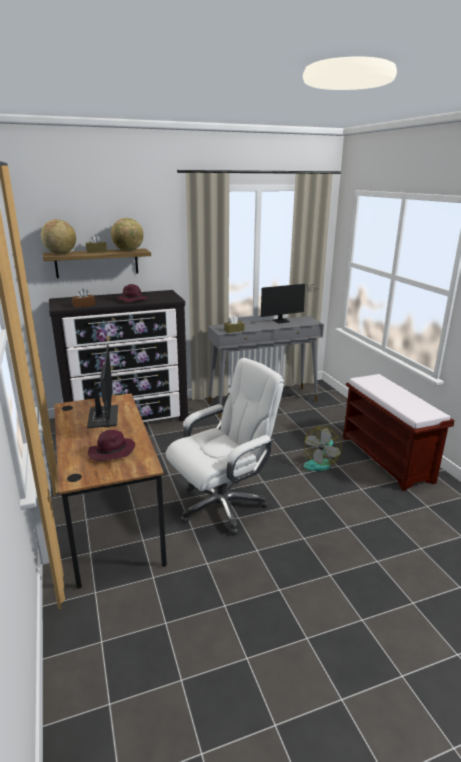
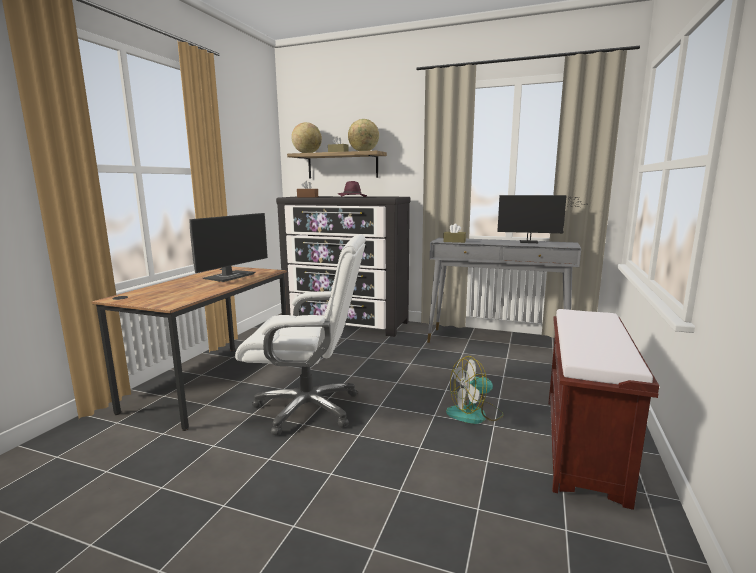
camera: 40 degrees right, 10 degrees down
(111, 452) = (176, 292): purple hat -> none

